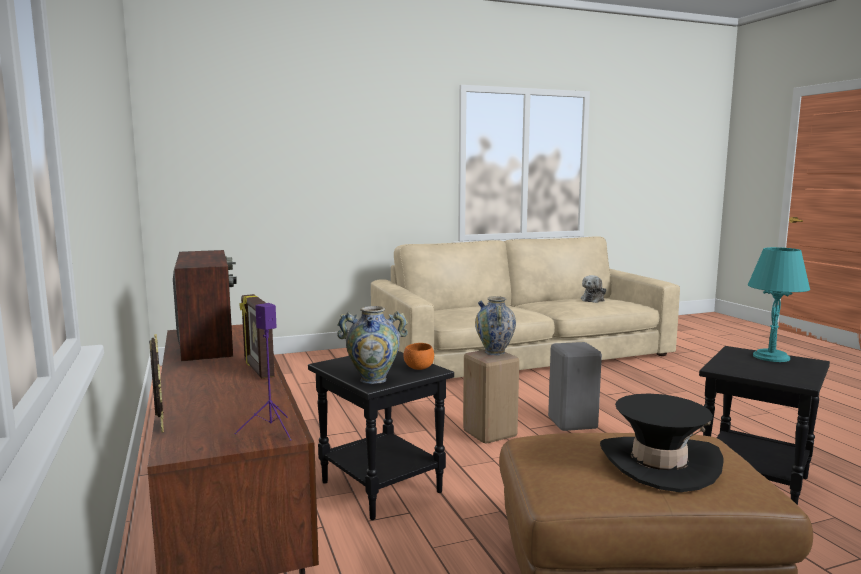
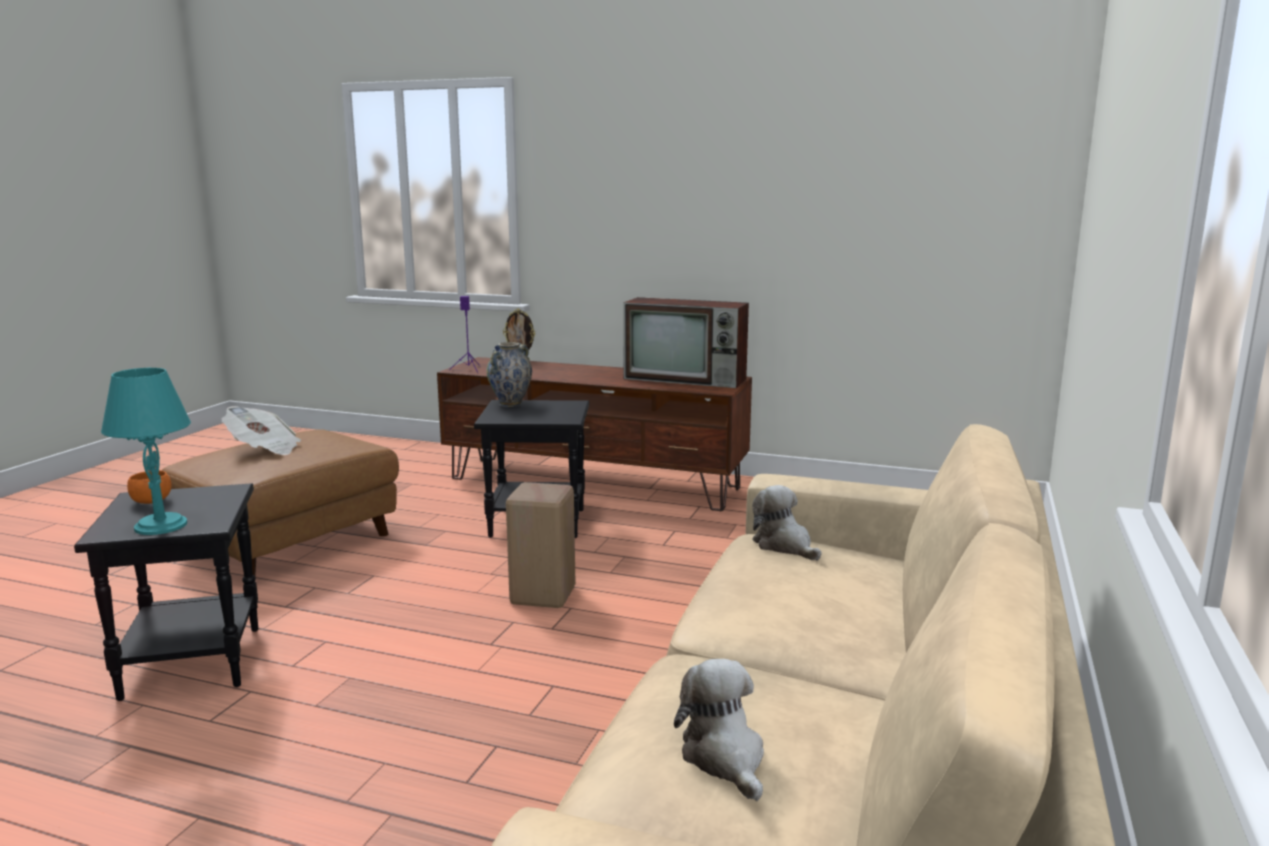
camera: 130 degrees right, 5 degrees up
(258, 369) = (577, 379): picture frame -> none
(419, 368) = (504, 417): orange bowl -> orange bowl (151, 501)
(450, 316) = (784, 546): none -> plush toy
(495, 352) = (540, 493): vase -> none
(573, 422) = (475, 655): grey stool -> none
(659, 463) = (264, 449): black hat -> newspaper

